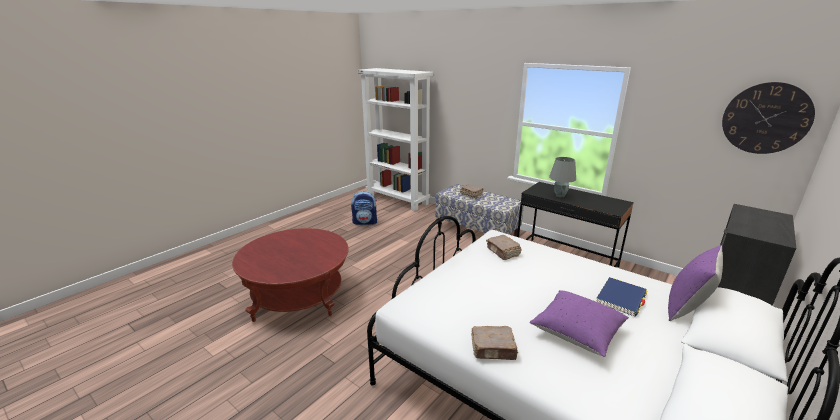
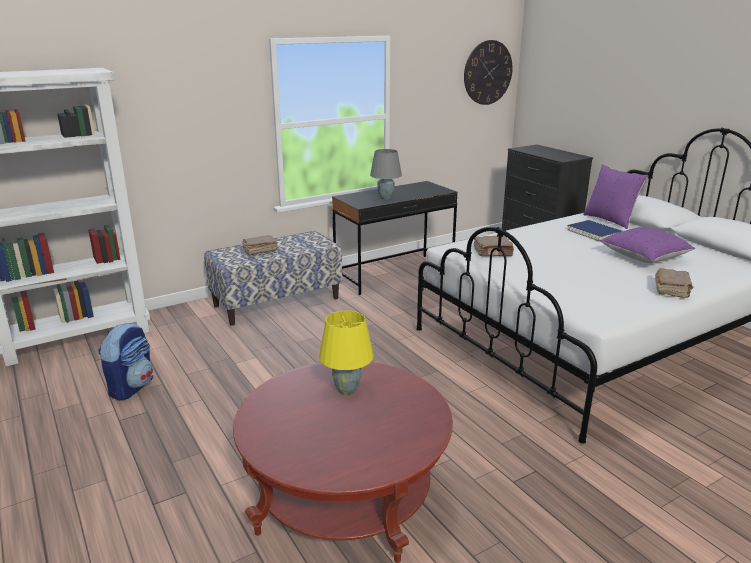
camera: 70 degrees left, 0 degrees up
(315, 248) = (346, 390): none -> yellow table lamp

